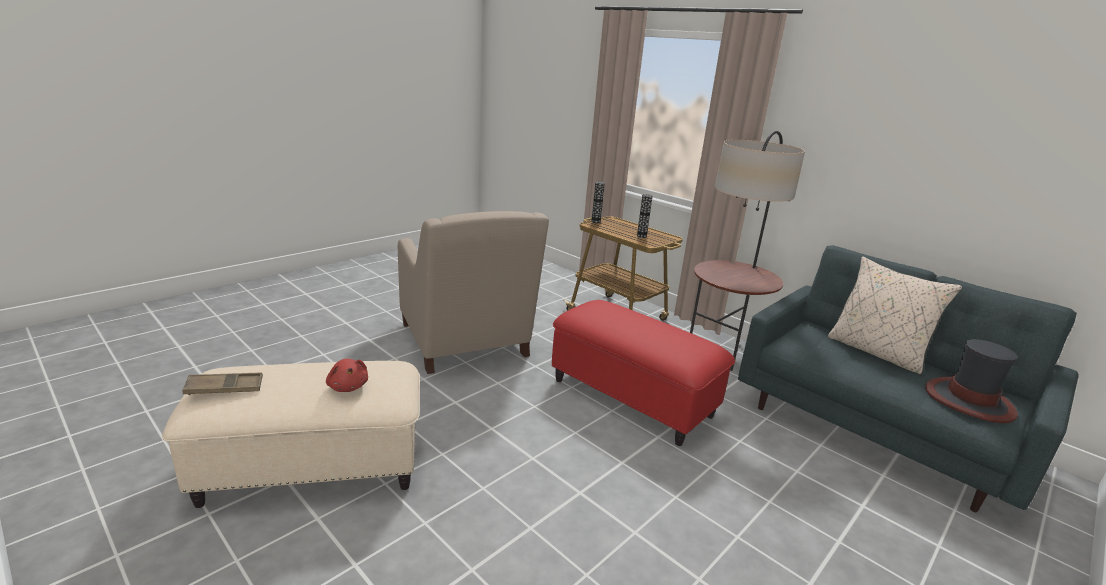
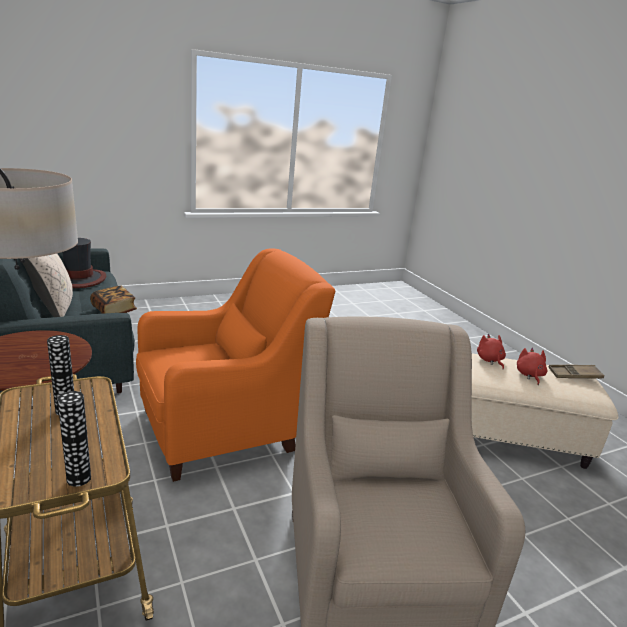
camera: 160 degrees left, 0 degrees up
(301, 374) = (529, 375): none -> red plush toy
(630, 398) = (224, 428): red ottoman -> orange armchair
(823, 361) = (114, 311): none -> book

